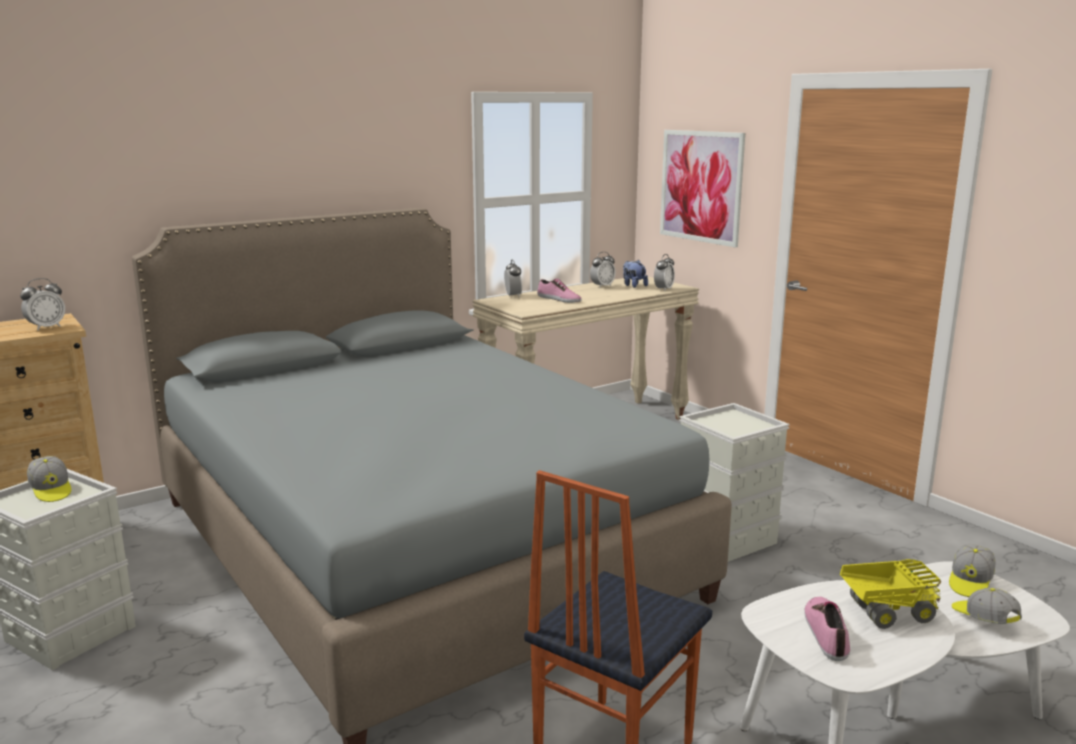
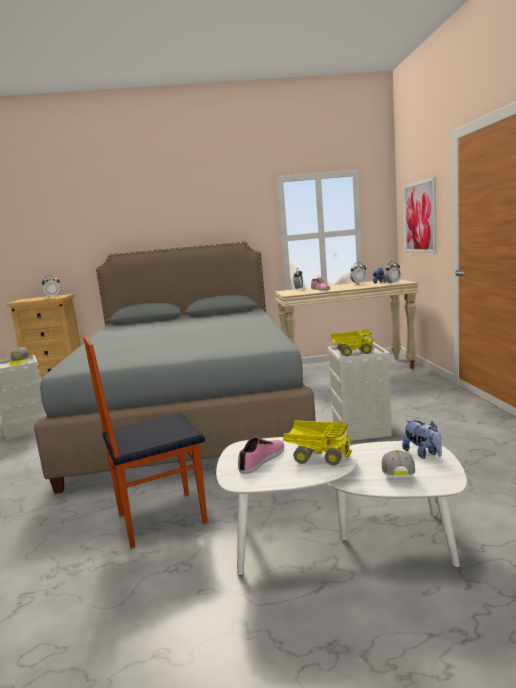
camera: 30 degrees right, 5 degrees down
(727, 425) = (352, 352): none -> toy truck
(970, 582) = (423, 454): cap -> plush toy

